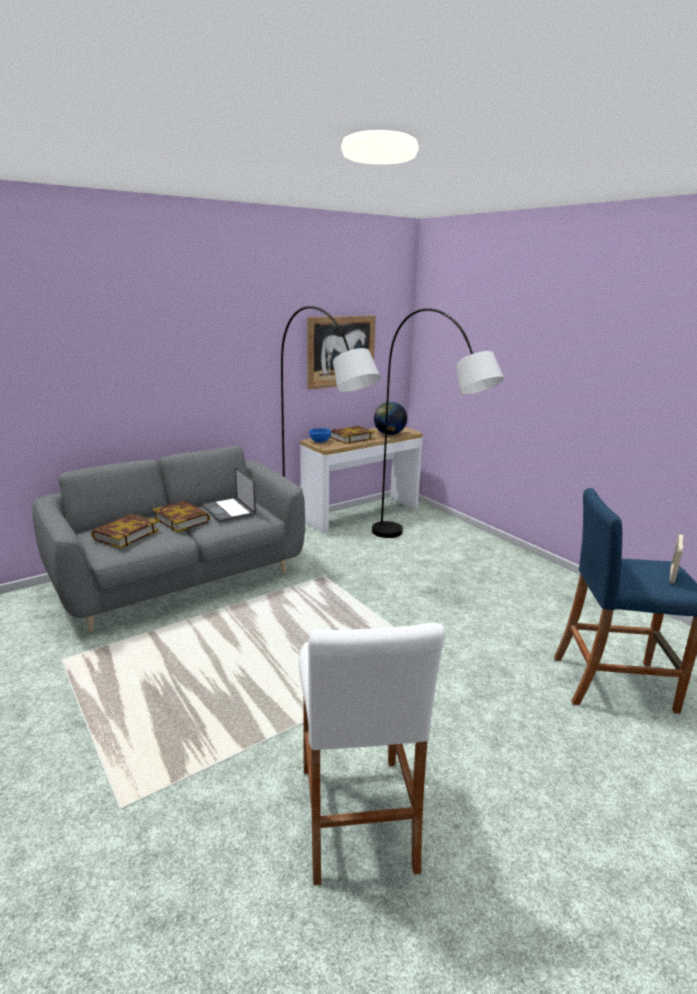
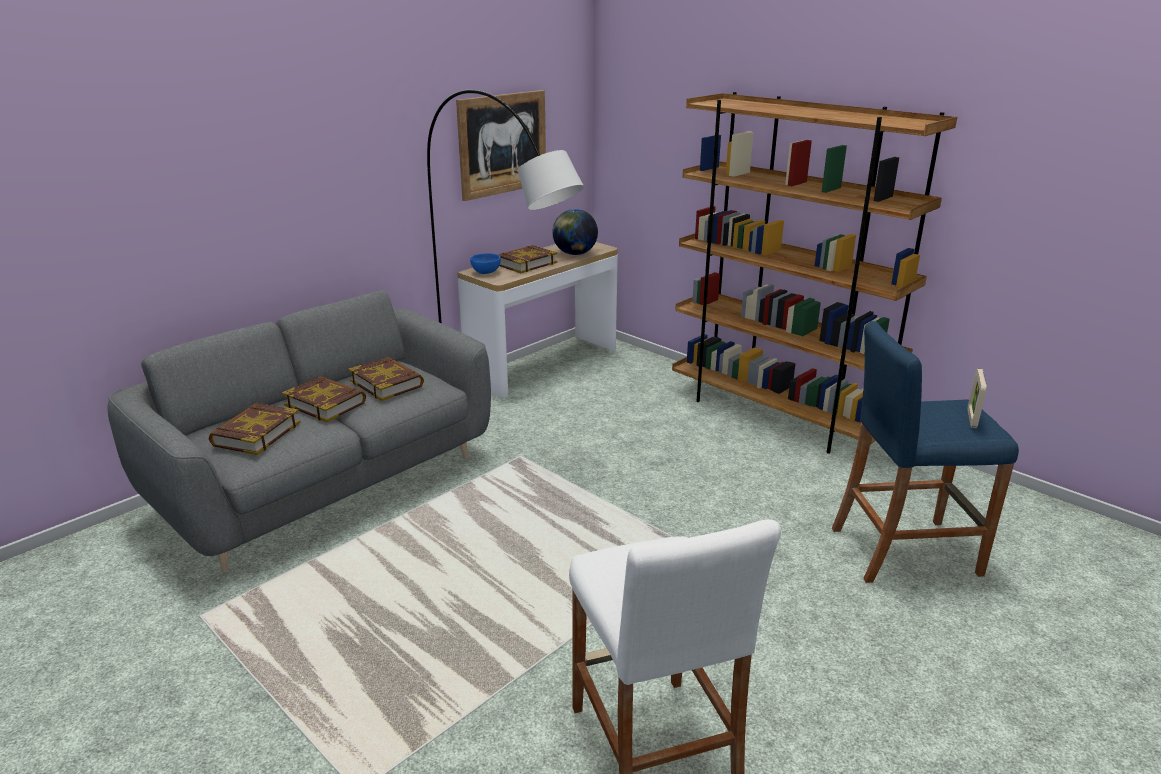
camera: 10 degrees left, 5 degrees up
(229, 510) = (387, 383): laptop -> book
(424, 554) = (641, 412): grey floor lamp -> none
(530, 567) = (776, 415): none -> brown bookcase

